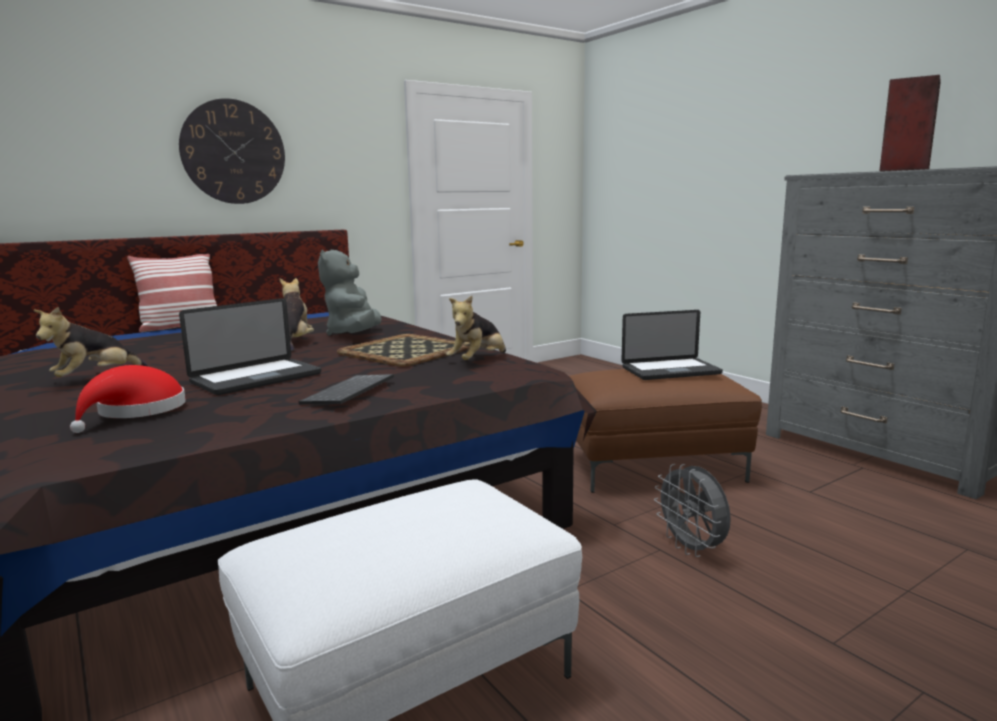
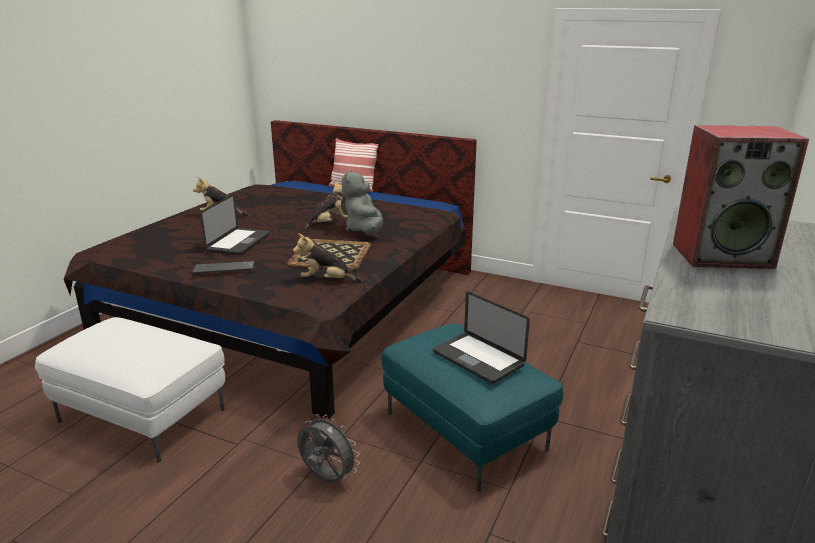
camera: 60 degrees right, 10 degrees up
(137, 411) = (170, 241): red hat -> none
(233, 152) = (408, 73): wall clock -> none
(256, 378) = (239, 242): laptop -> laptop turned 90 degrees counterclockwise
(354, 335) = (365, 230): grey plush toy -> grey plush toy turned 60 degrees counterclockwise
(653, 466) = (466, 431): brown ottoman -> turquoise ottoman
(692, 549) = (326, 479): grey fan -> grey fan turned 90 degrees clockwise

